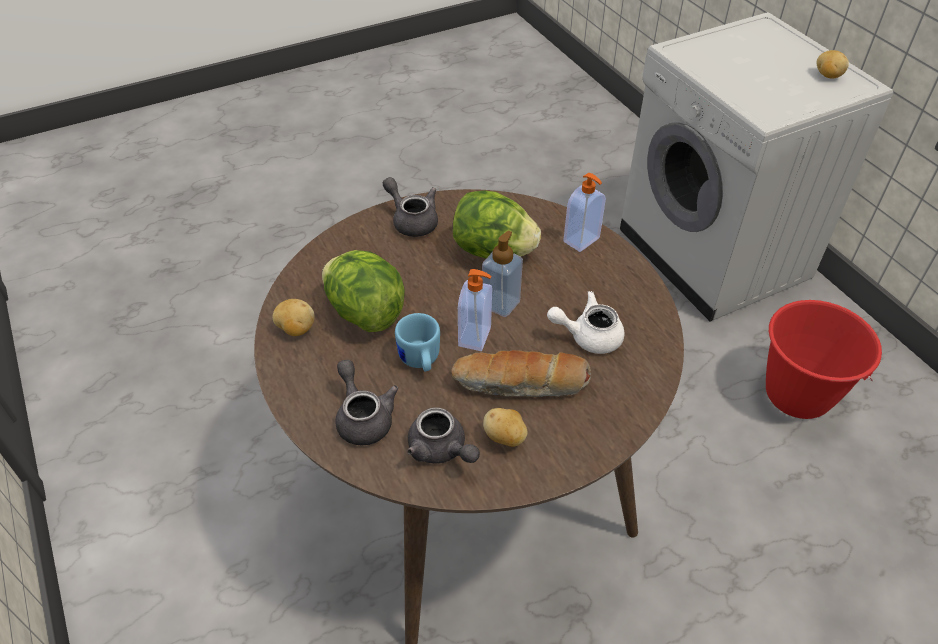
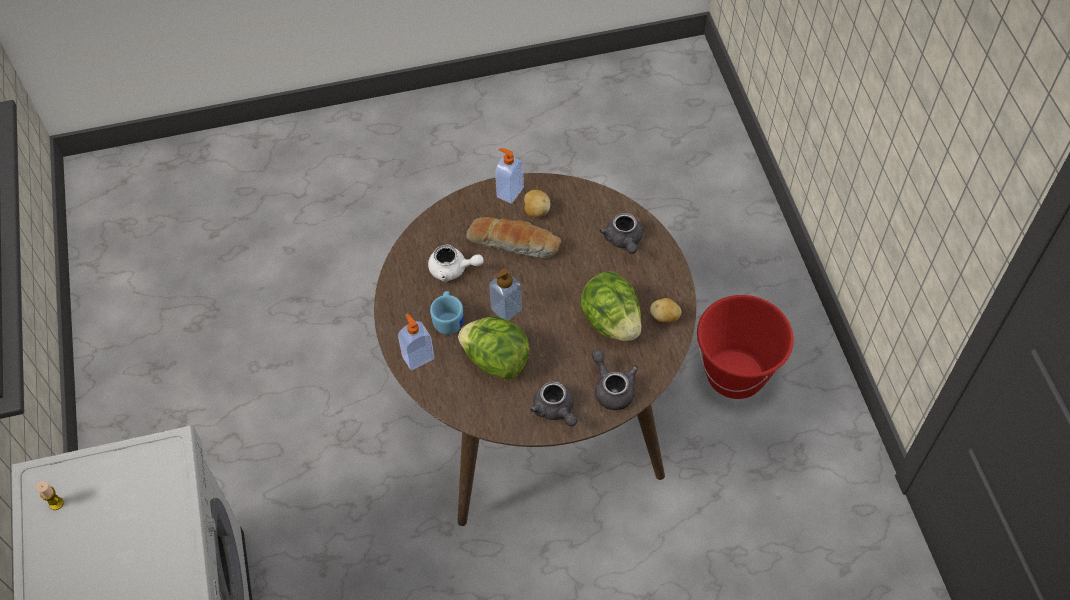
camera: 165 degrees left, 10 degrees up
(420, 361) = (578, 273): blue mug -> blue mug (449, 319)
(441, 450) = (578, 211): grey teapot -> grey teapot (612, 388)
(476, 337) = (533, 284): soap dispenser -> soap dispenser (509, 192)
(797, 394) = (217, 435): red bucket -> red bucket (735, 374)
(827, 76) = (56, 503): potato -> candle

